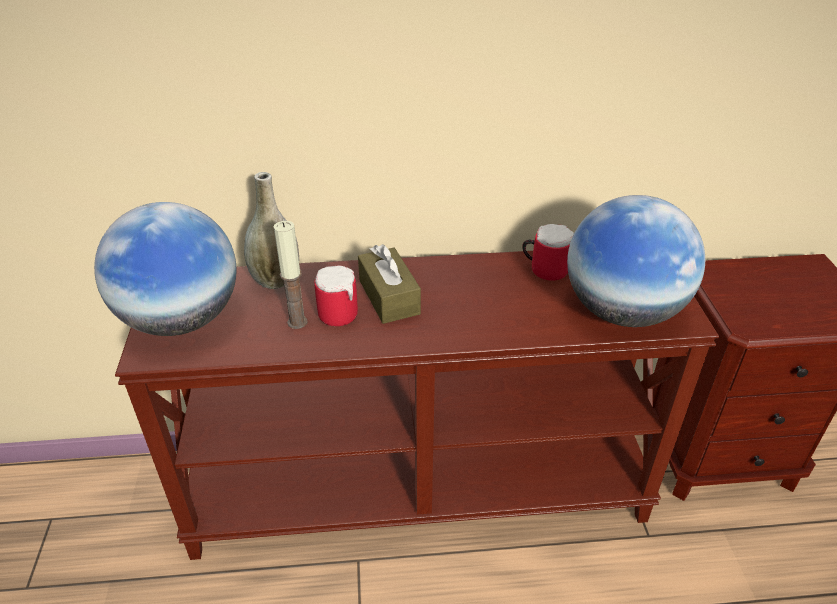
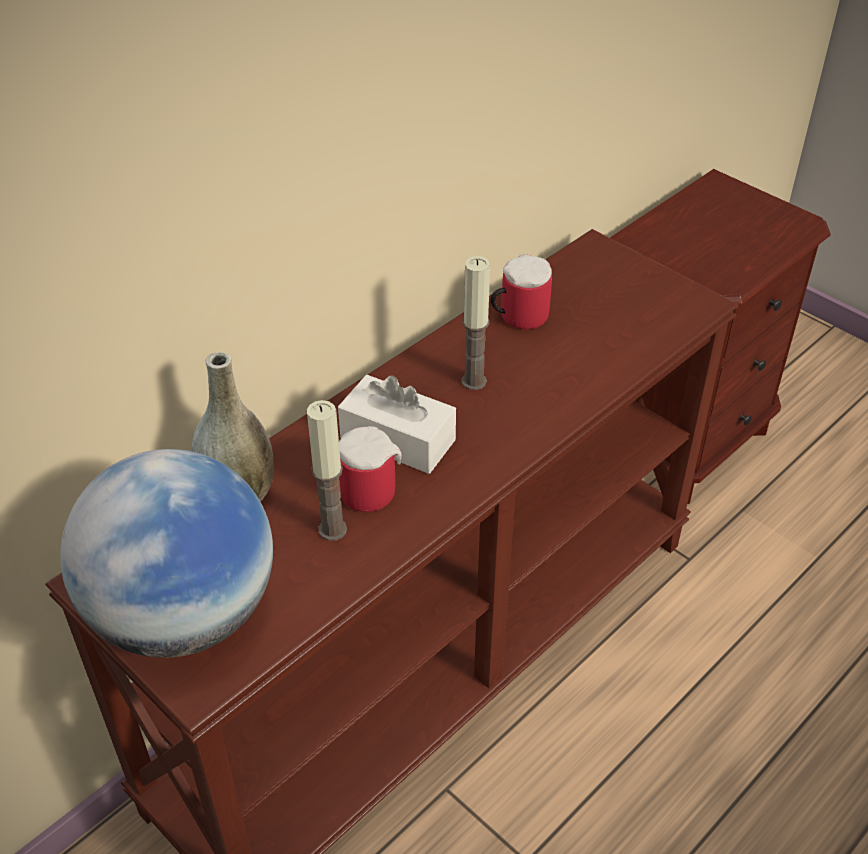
camera: 40 degrees left, 5 degrees up
(389, 297) = (398, 439): brown tissue box -> white tissue box
(471, 290) = (474, 381): none -> candle
(622, 311) = (637, 324): globe -> none

